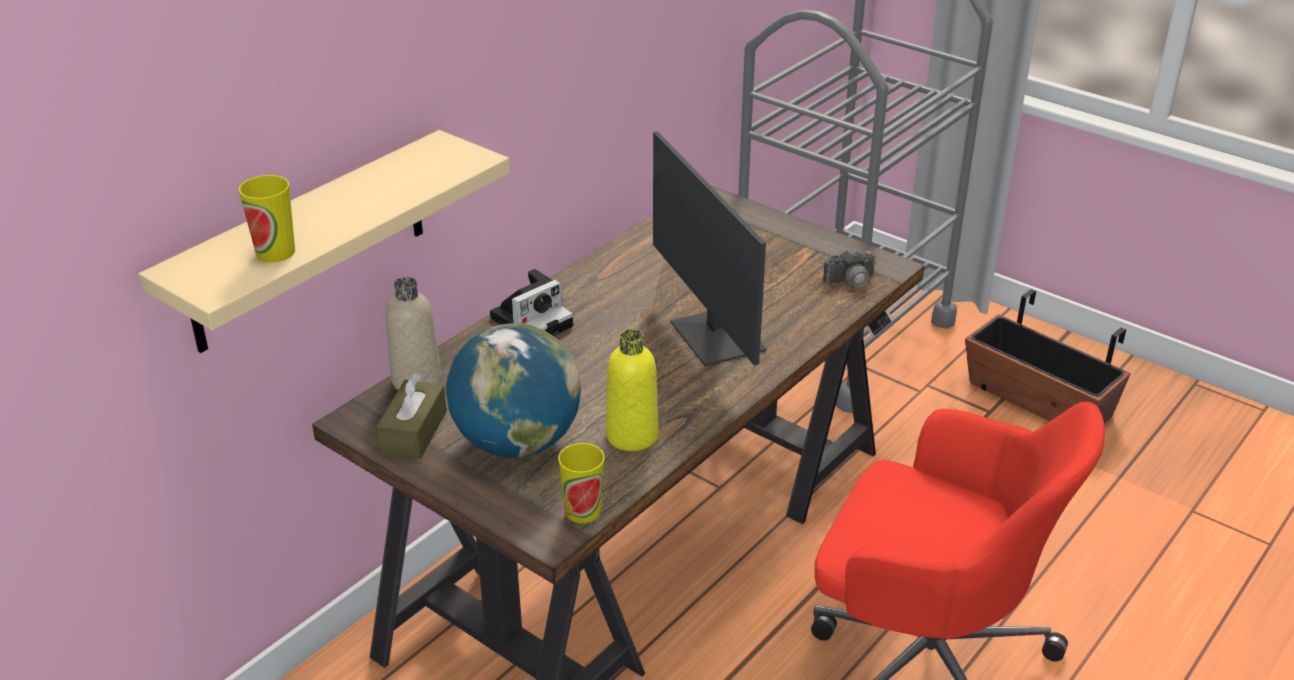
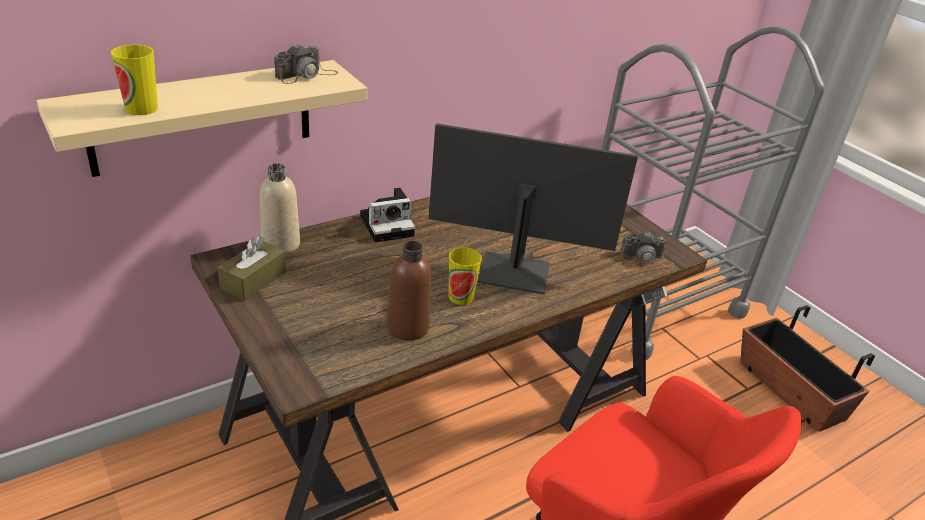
camera: 15 degrees right, 0 degrees up
(426, 159) = (306, 75): none -> camera
(517, 442) = (320, 308): globe -> none
(583, 511) = (334, 375): cup -> cup (461, 297)
(632, 436) = (407, 327): yellow bottle -> brown bottle
(715, 337) = (514, 271): monitor -> monitor turned 105 degrees clockwise

